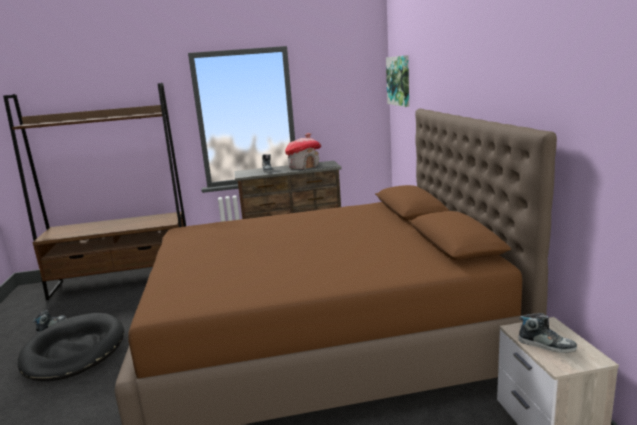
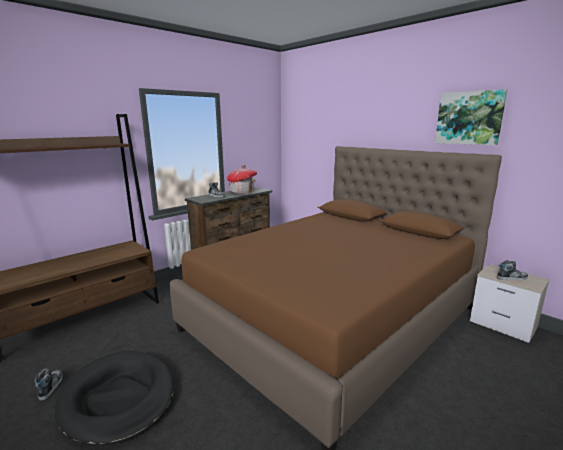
camera: 35 degrees left, 0 degrees up
(399, 81) = (299, 127): picture -> picture (469, 118)

